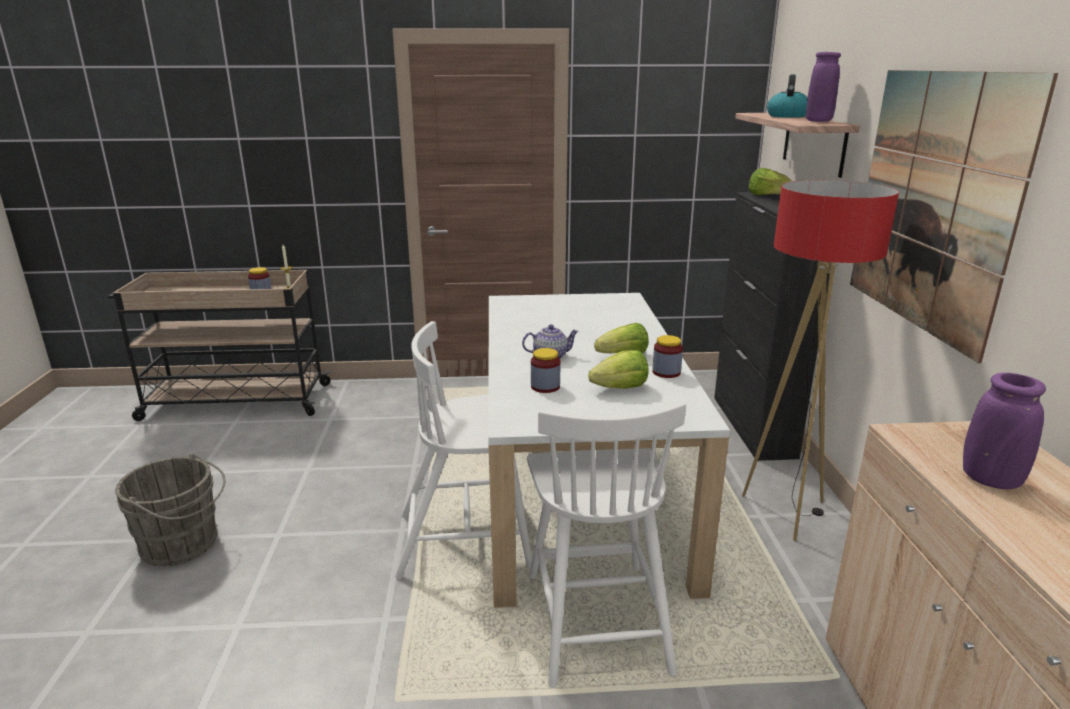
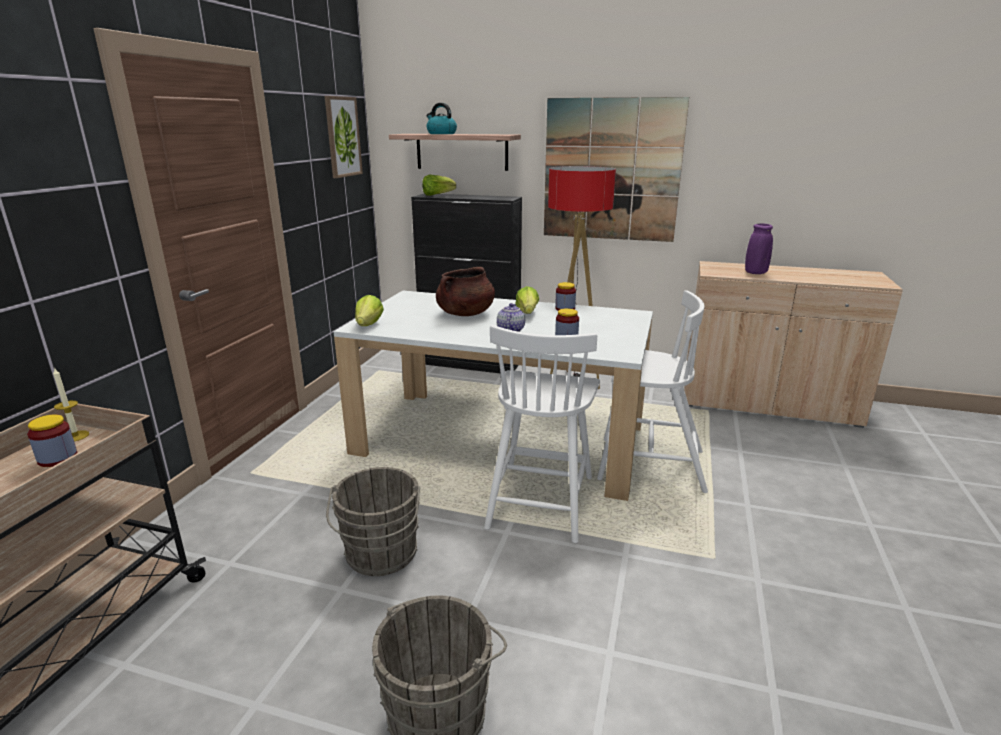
camera: 70 degrees left, 0 degrees up
(350, 473) = (380, 556): none -> grey bucket
(587, 329) = (465, 314): none -> brown cooking pot
(621, 388) = (582, 322): lettuce -> lettuce (368, 325)
(701, 112) = (342, 137): none -> picture
(818, 121) = (488, 134): purple vase -> none

